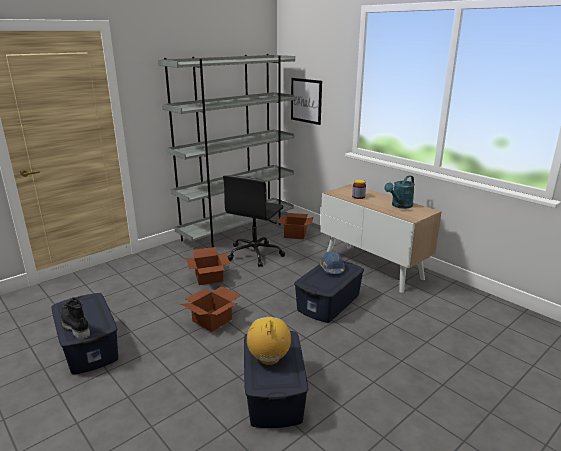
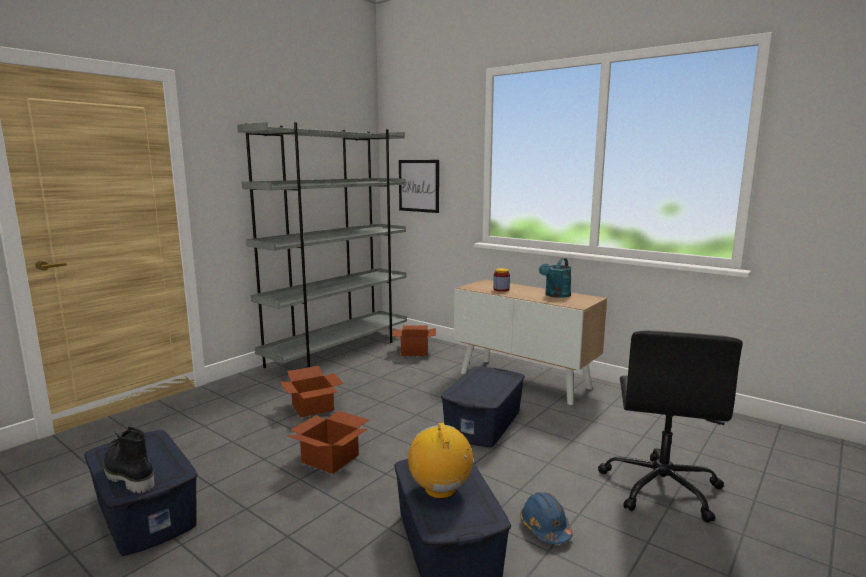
camera: 10 degrees left, 10 degrees down
(255, 254) = (369, 375): black office chair -> black office chair (661, 487)
(332, 268) = (484, 377): blue hard hat -> blue hard hat (545, 528)

